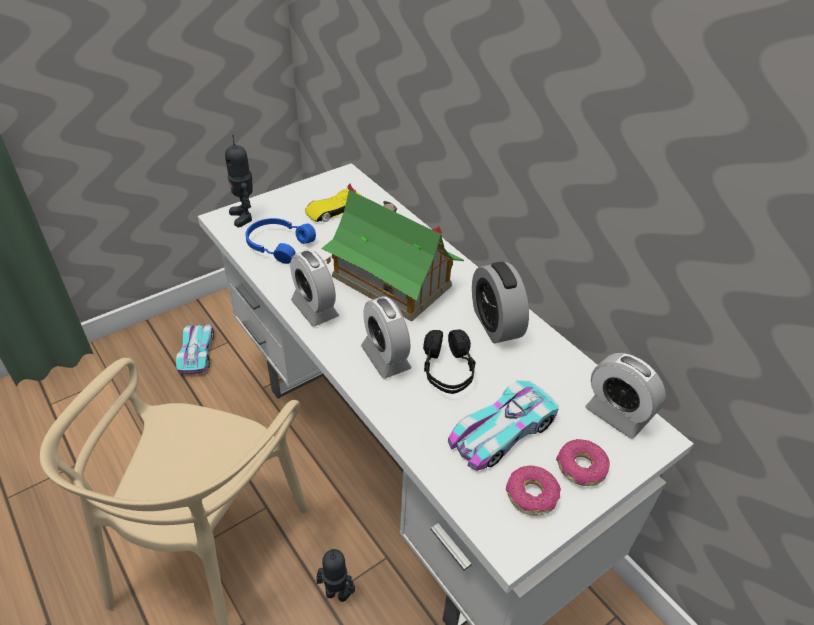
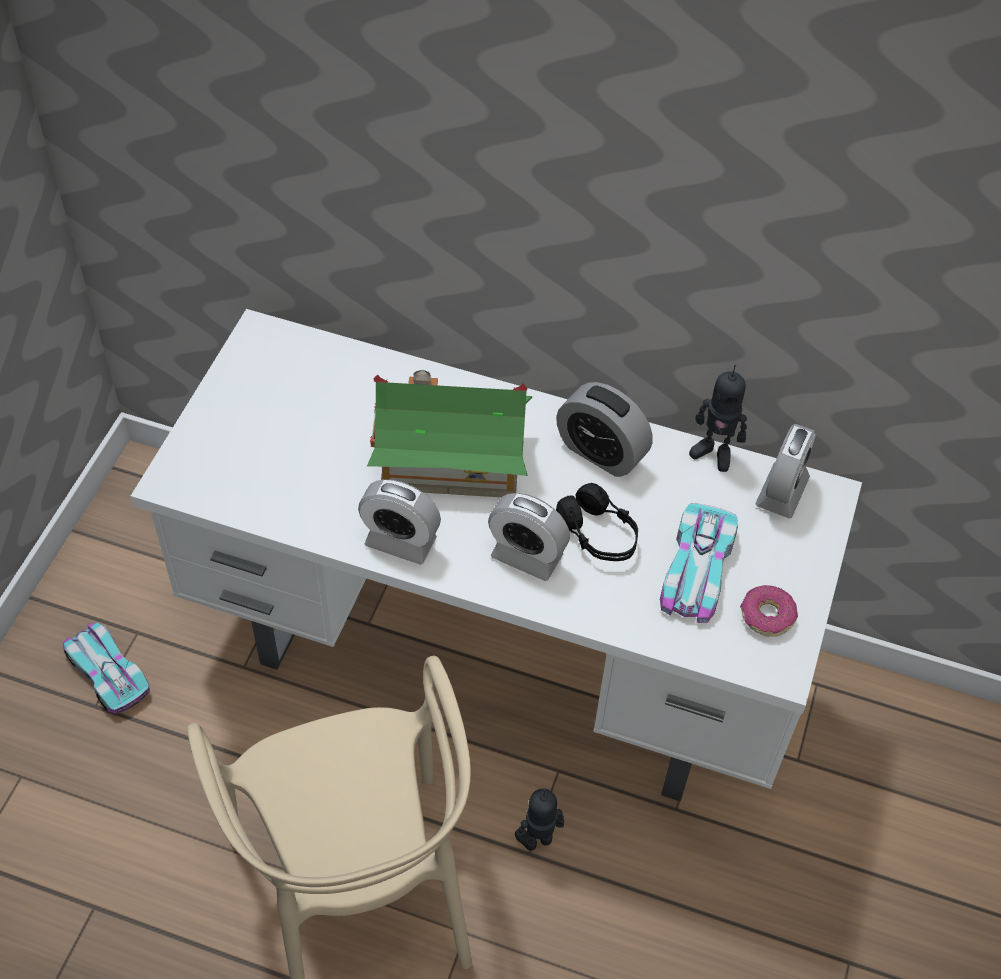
camera: 35 degrees left, 10 degrees up
(244, 217) = (193, 465): toy robot -> toy robot (714, 452)
(278, 245) = (276, 481): blue headphones -> none
(334, 210) = (295, 395): yellow toy car -> none
(581, 467) = (788, 564): donut -> none
(616, 415) = (782, 491): alarm clock -> alarm clock turned 75 degrees counterclockwise

